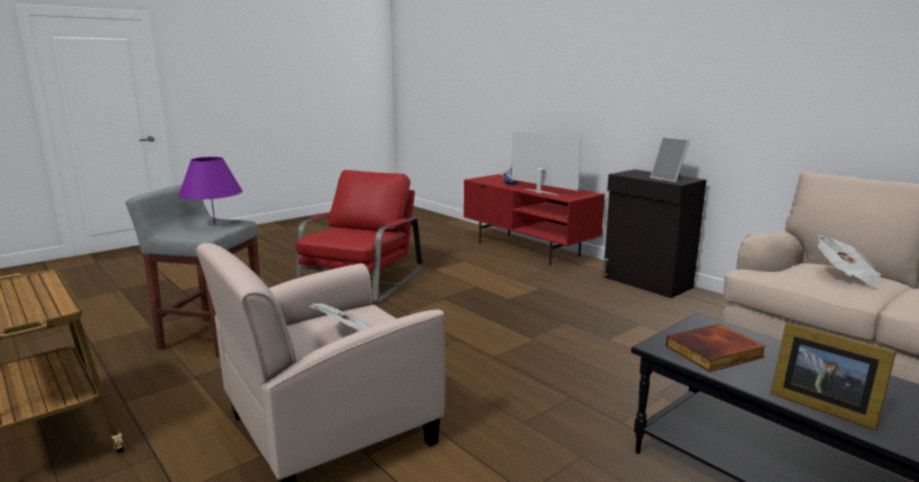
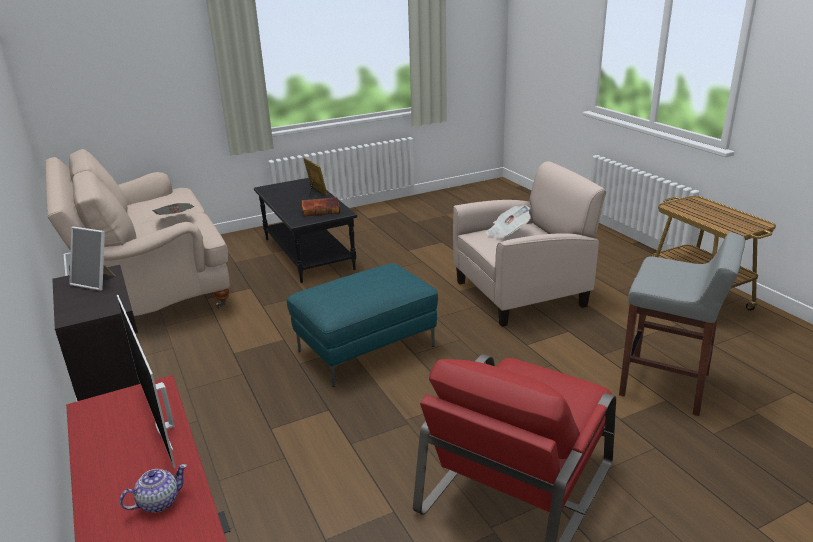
camera: 165 degrees left, 10 degrees up
(215, 224) = (669, 281): purple table lamp -> none
(513, 340) = (366, 348): none -> turquoise ottoman
(668, 179) = (96, 282): picture frame -> picture frame turned 135 degrees clockwise

